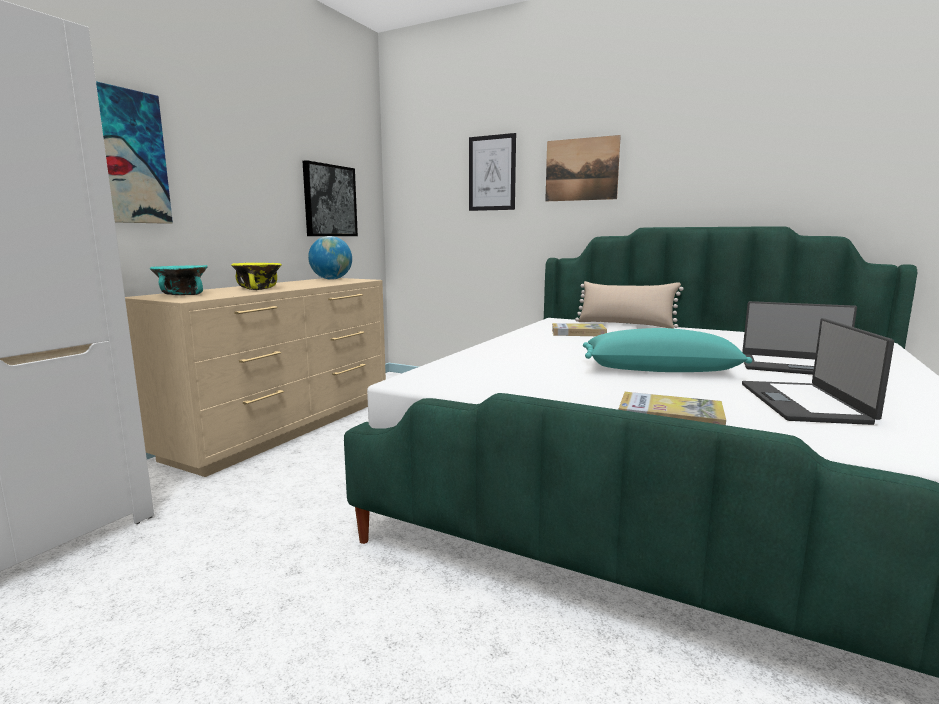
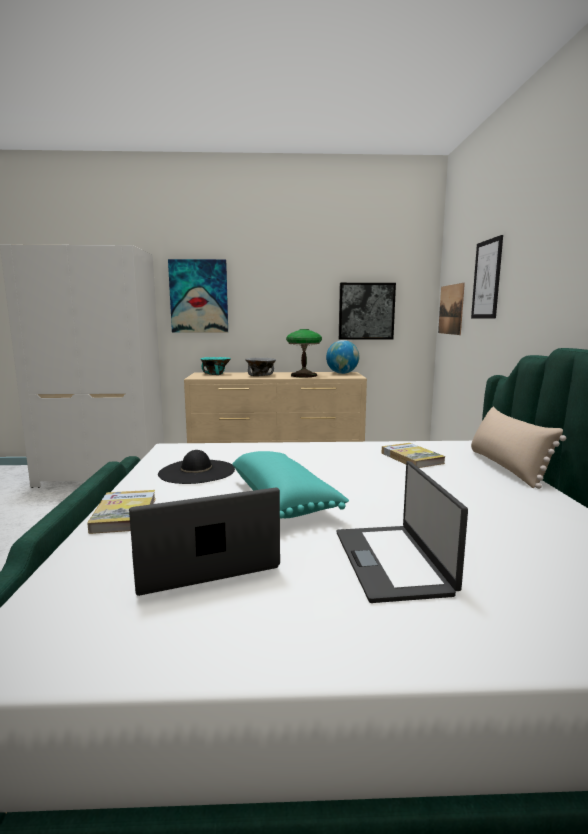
camera: 60 degrees right, 0 degrees up
(258, 289) = (260, 375): yellow bowl -> grey bowl
(309, 284) = (303, 375): none -> table lamp
(538, 382) = (197, 471): none -> black hat
(581, 169) = (540, 272): picture -> picture (451, 309)

